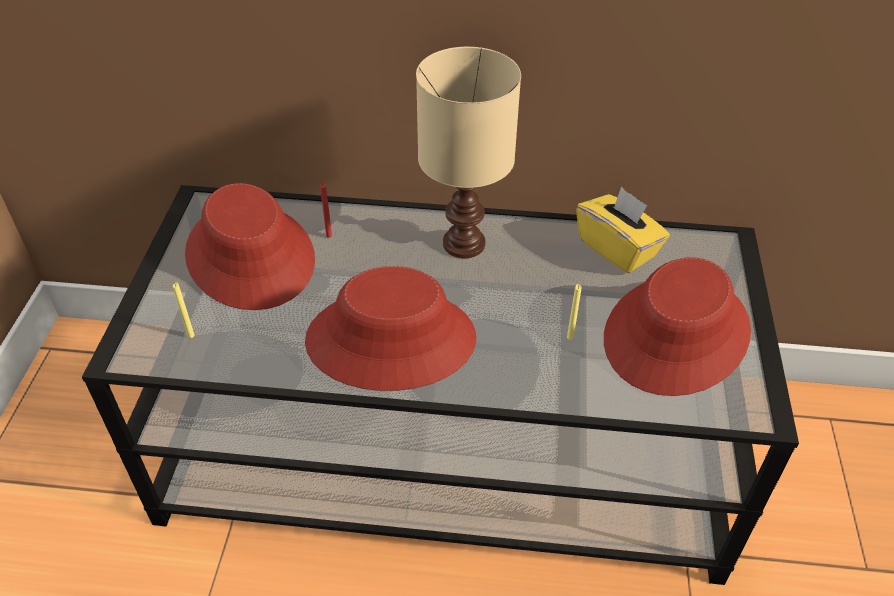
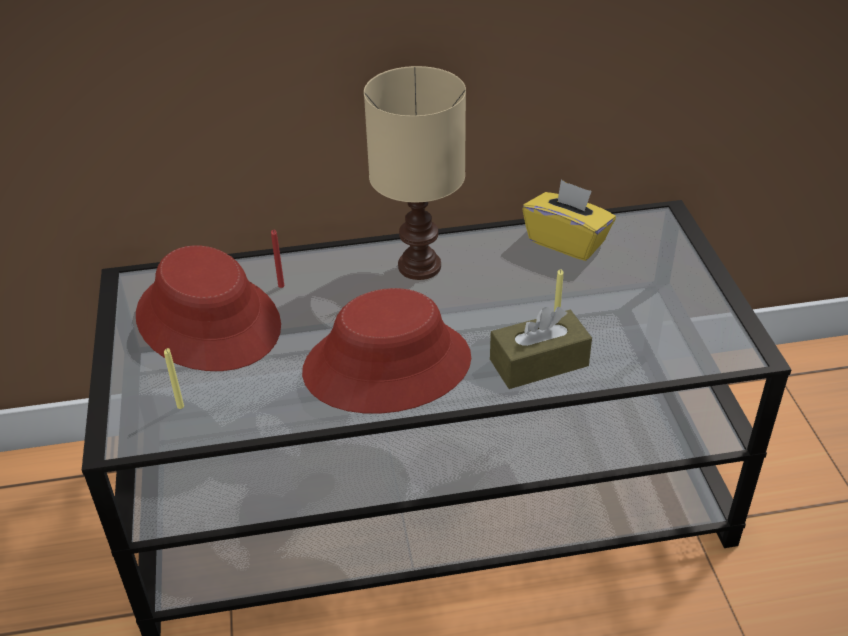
camera: 15 degrees left, 5 degrees down
(538, 371) = (539, 363): none -> brown tissue box
(676, 335) = (651, 304): red hat -> none

